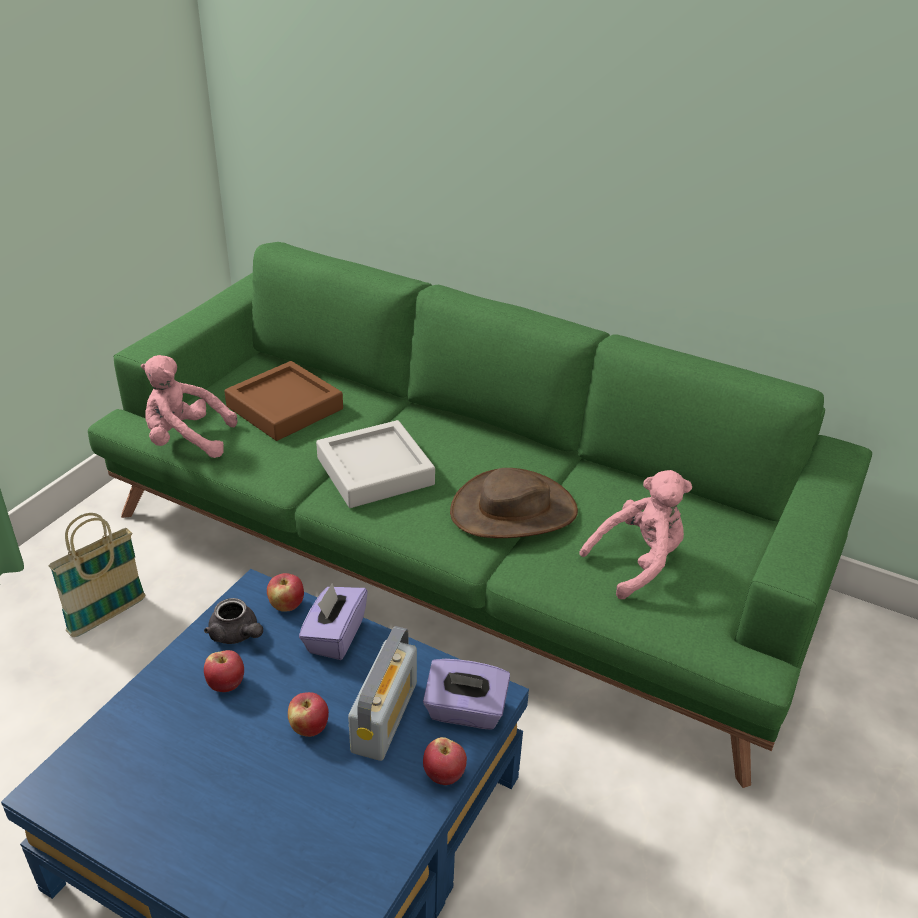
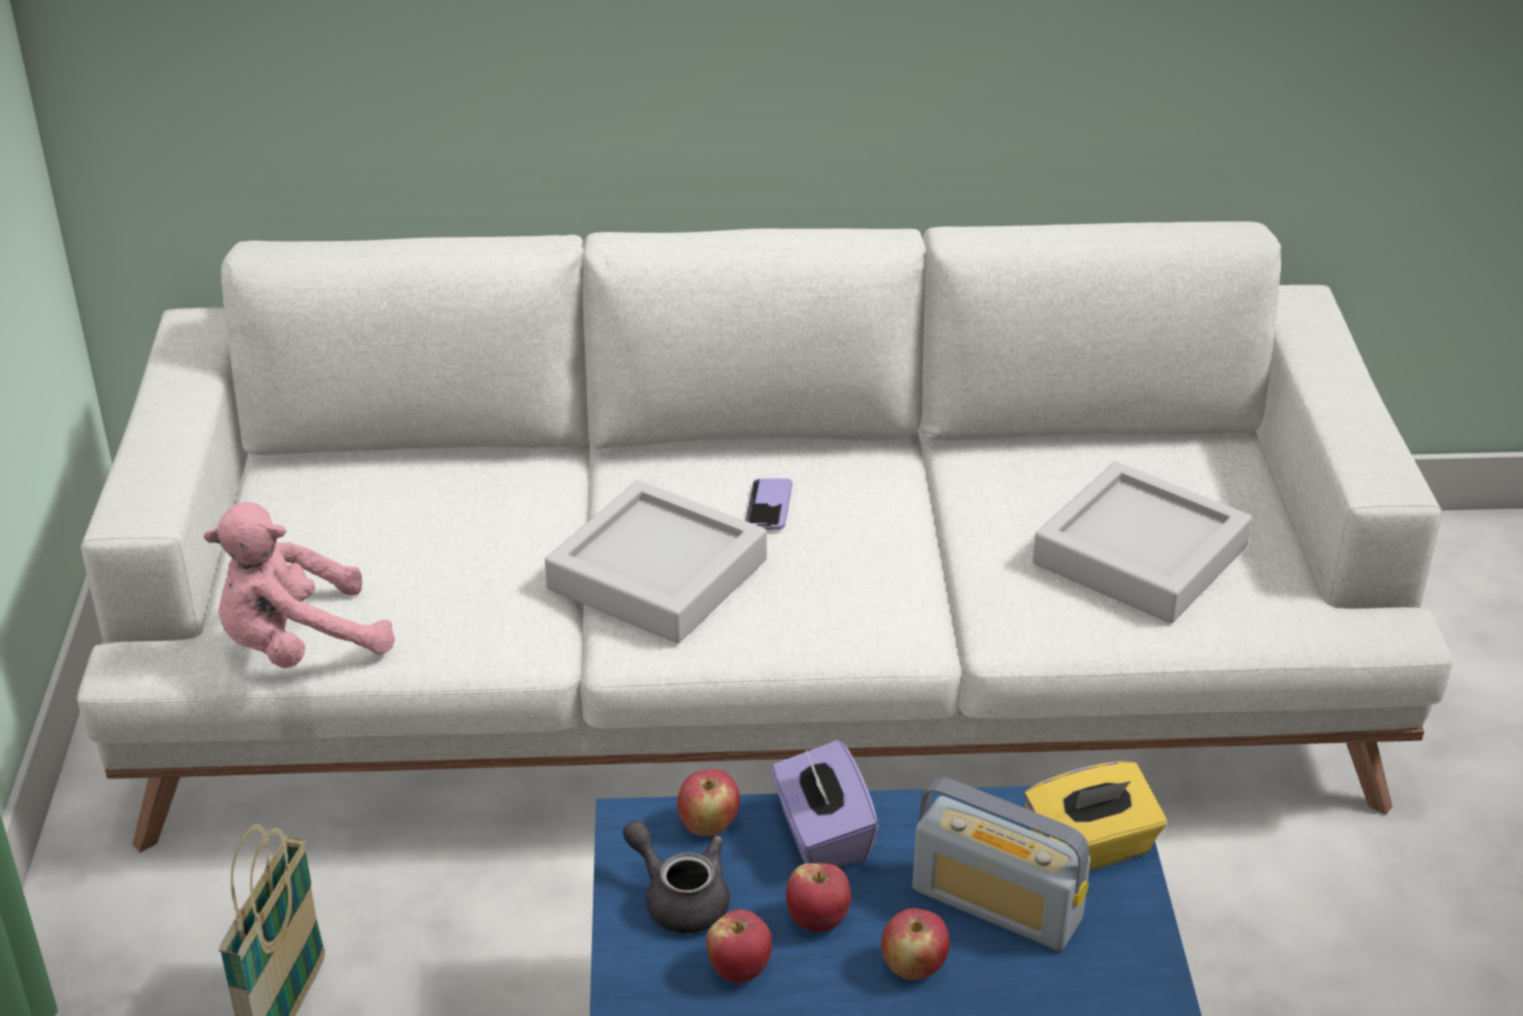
camera: 30 degrees left, 0 degrees up
(237, 635) = (680, 898): grey teapot -> grey teapot turned 150 degrees counterclockwise
(285, 408) = (408, 532): brown tray -> none
(384, 717) = (997, 905): radio -> radio turned 135 degrees clockwise
(444, 775) = (1142, 937): apple -> apple (818, 920)
(456, 557) = (764, 680): green sofa -> white sofa
(463, 460) = (768, 507): none -> phone
(465, 711) = (1090, 848): purple tissue box -> yellow tissue box
(513, 511) = (914, 552): brown hat -> none
(638, 562) = (1140, 555): pink plush toy -> grey tray

